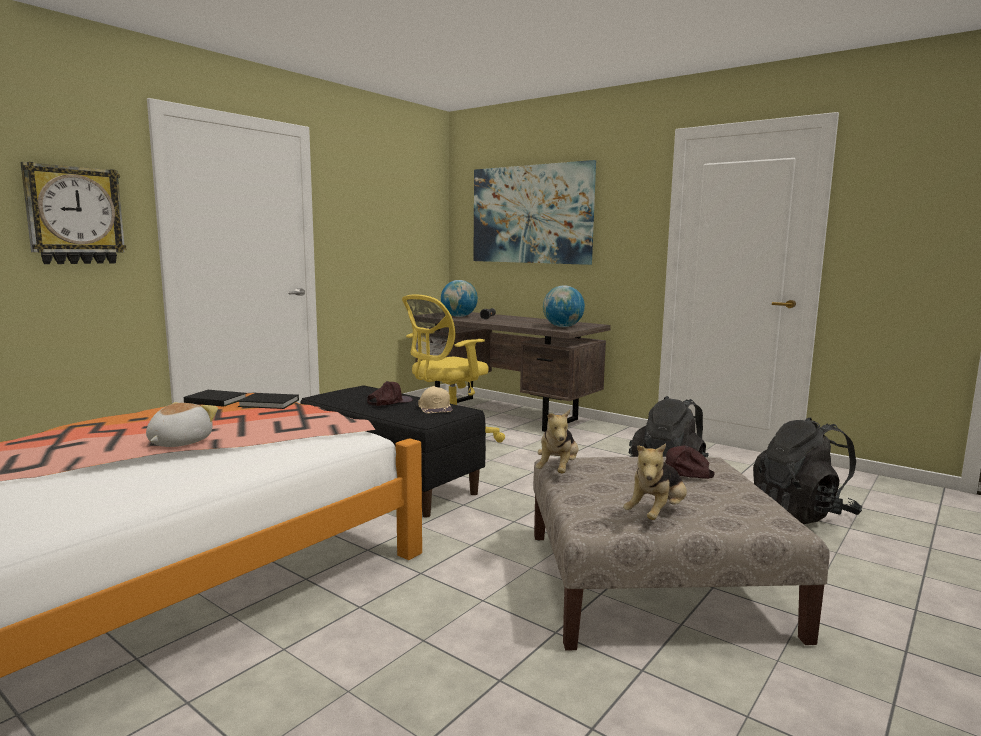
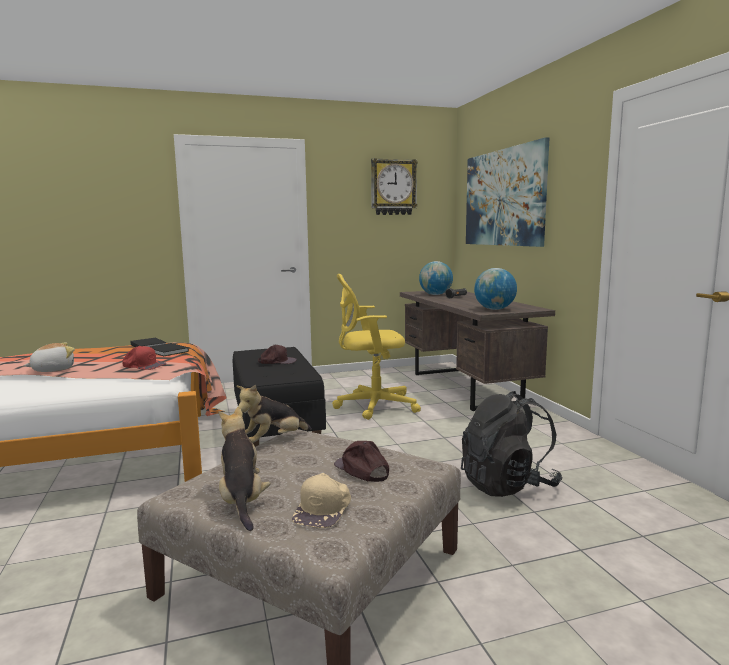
camera: 35 degrees right, 0 degrees up
(74, 215) = (123, 217): wall clock -> wall clock (393, 187)
(293, 421) = (143, 365): none -> red cap
(435, 408) = (293, 371): beige cap -> beige cap (324, 509)
(657, 515) = (242, 500): plush toy -> plush toy turned 90 degrees clockwise
(802, 514) = (604, 563): black backpack -> none

